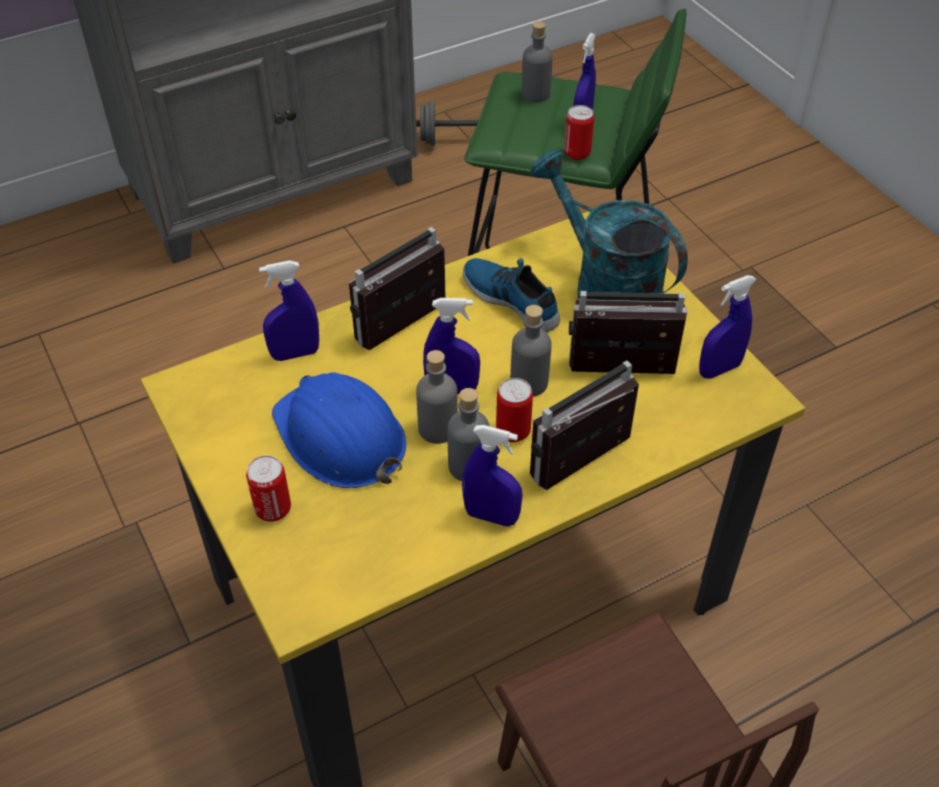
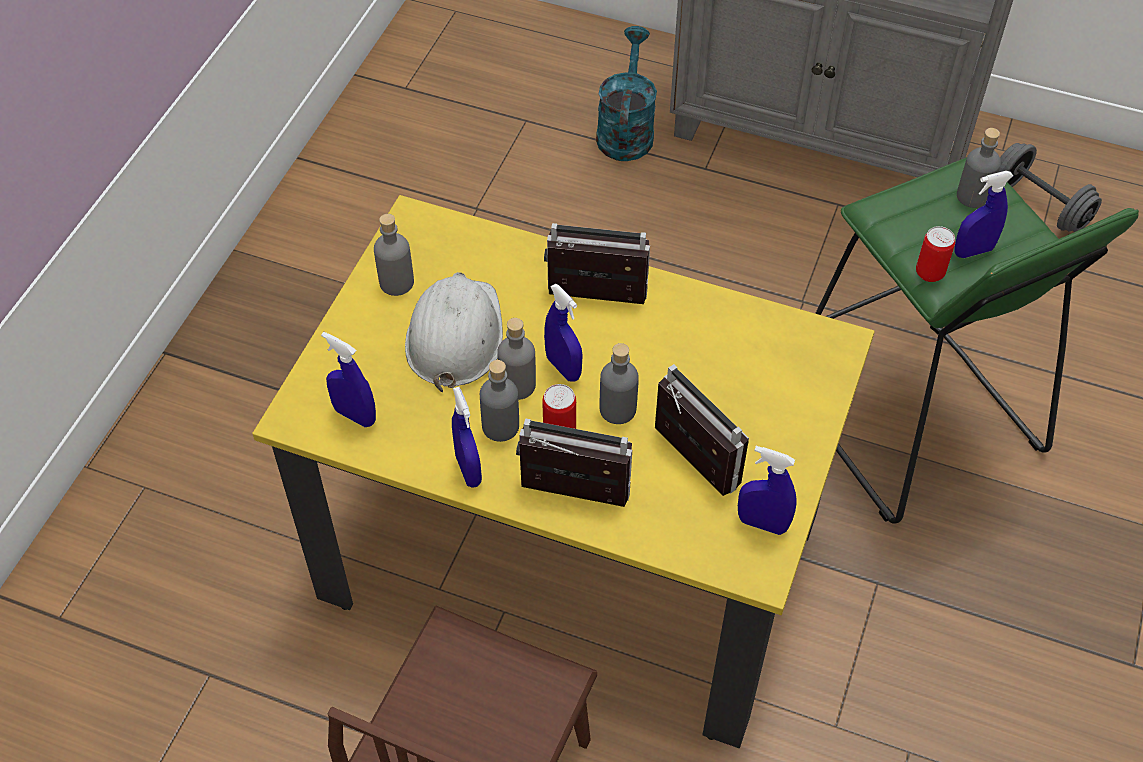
camera: 50 degrees right, 5 degrees up
(235, 440) = (396, 282): none -> grey bottle
(273, 509) = (359, 345): can -> none
(295, 354) = (504, 256): blue spray bottle -> blue spray bottle (355, 415)
(340, 437) = (454, 336): blue hard hat -> white hard hat
(512, 299) = (694, 341): shoe -> none
(605, 288) = (773, 392): turquoise watering can -> turquoise watering can (626, 130)

